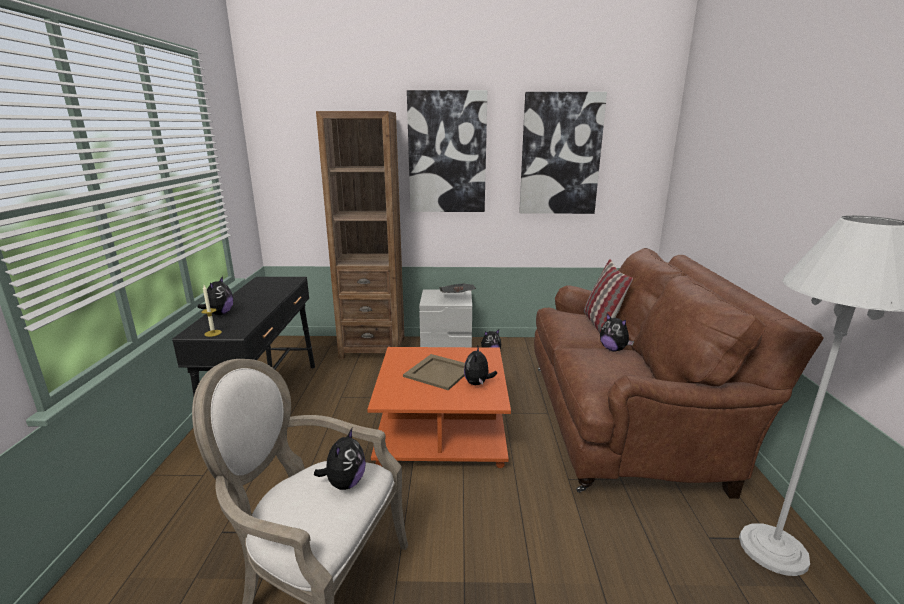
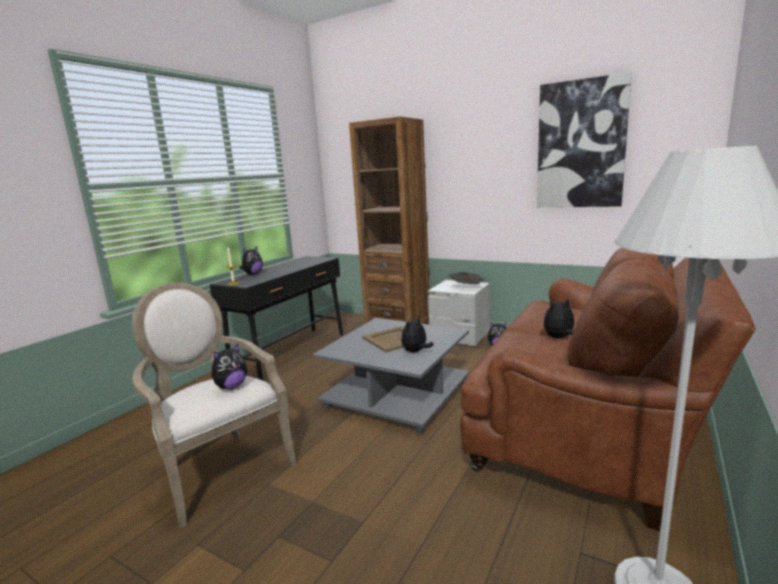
camera: 30 degrees right, 5 degrees down
(443, 430) = (398, 396): orange coffee table -> grey coffee table
(447, 153) = (467, 152): picture -> none
(601, 323) = (576, 316): pillow -> none
(613, 349) = (559, 338): plush toy -> plush toy turned 75 degrees clockwise

